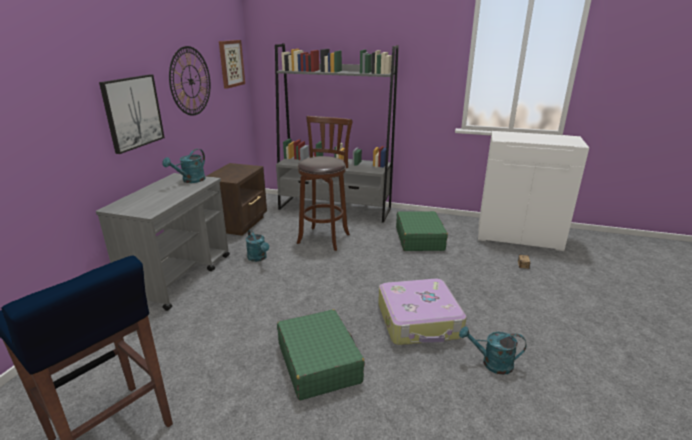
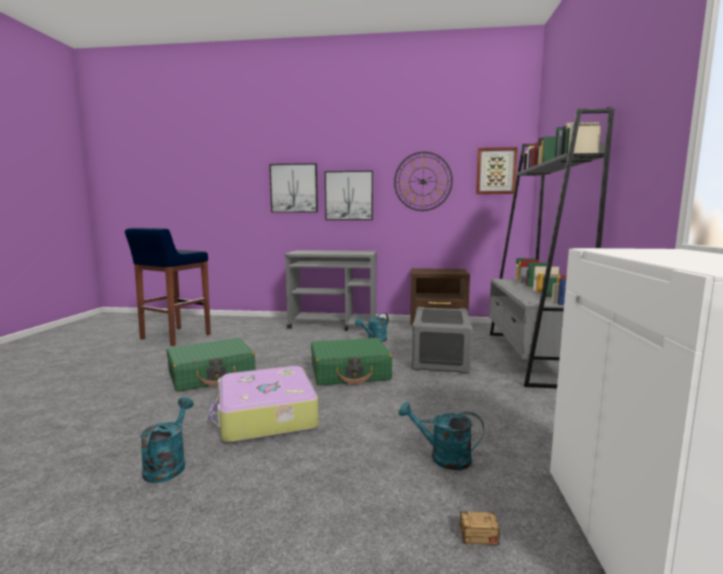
camera: 80 degrees right, 15 degrees down
(63, 117) = (294, 188): none -> picture
(190, 181) = (360, 252): turquoise watering can -> turquoise watering can (443, 457)
(324, 237) = (441, 359): brown stool -> grey storage box
(419, 239) = (495, 414): green suitcase -> green suitcase (350, 373)

